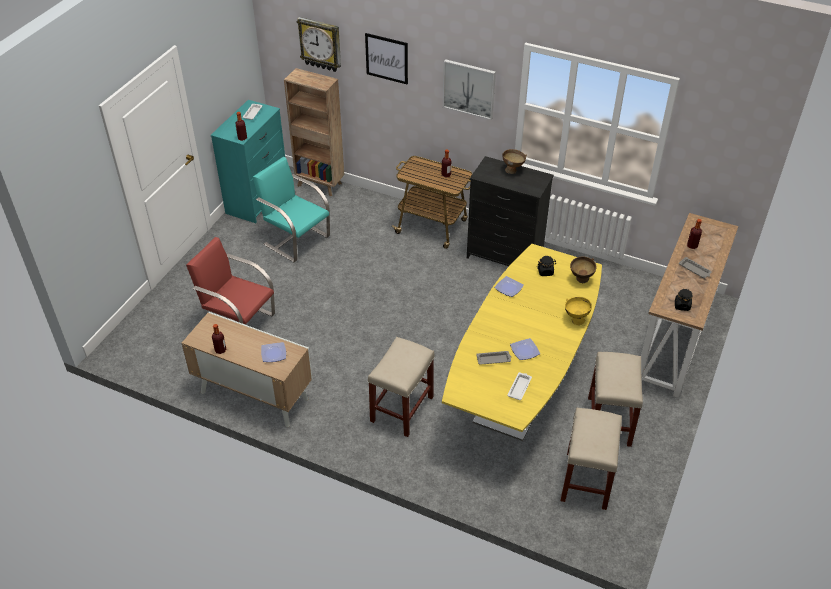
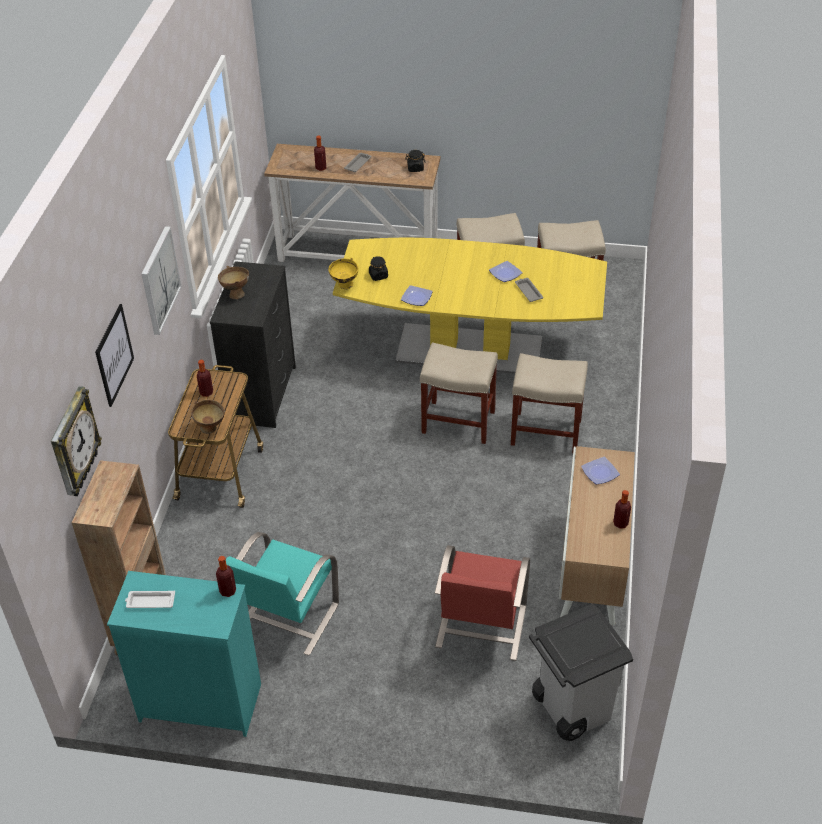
camera: 105 degrees left, 0 degrees up
(154, 350) = (570, 707): none -> grey trash can
(435, 357) = (457, 422): none -> beige stool
(519, 387) = (556, 270): white tray -> none
(575, 319) = (444, 247): yellow bowl -> yellow bowl (344, 286)
(580, 280) = (382, 250): brown bowl -> brown bowl (211, 429)

